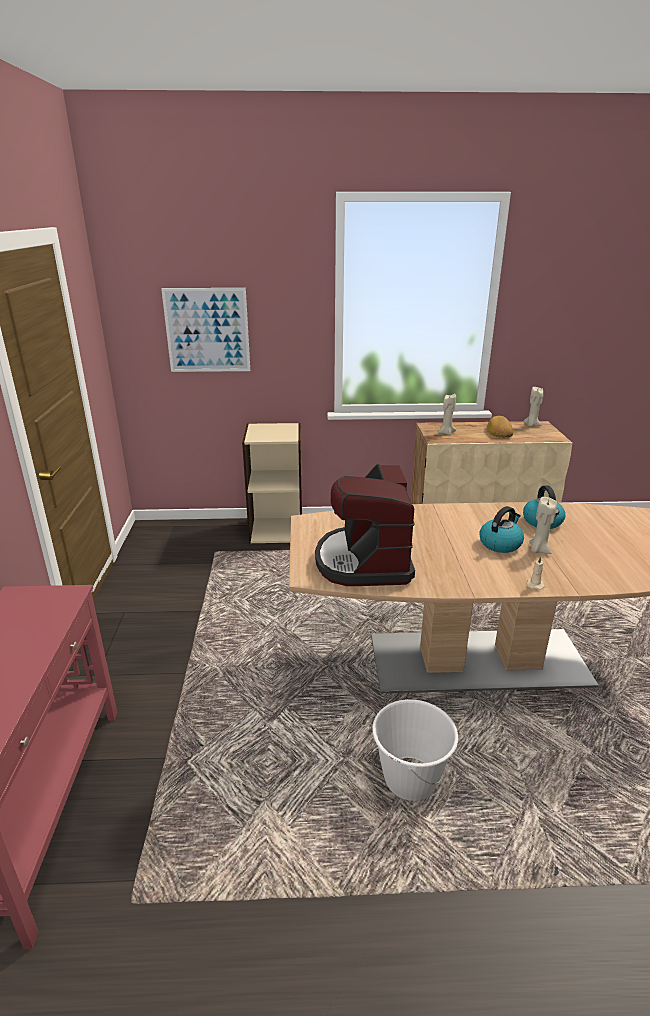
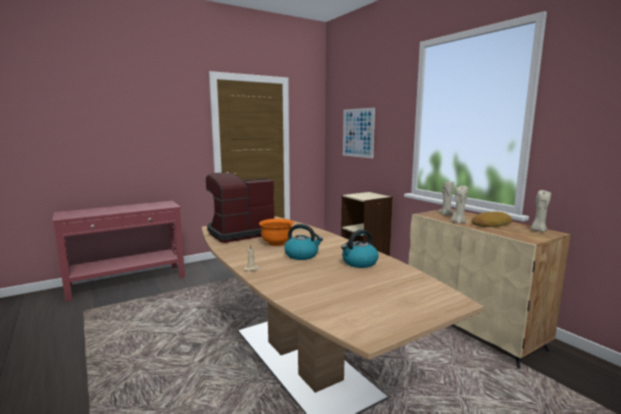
camera: 60 degrees right, 15 degrees down
(409, 779) = (170, 359): white bucket -> none
(441, 547) = (276, 243): none -> orange bowl
(538, 550) = (307, 265): beige candle -> beige candle (458, 222)

